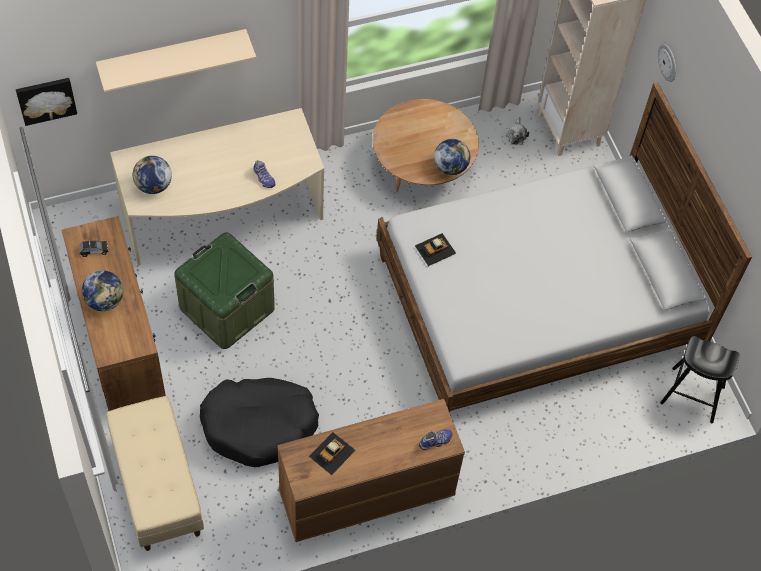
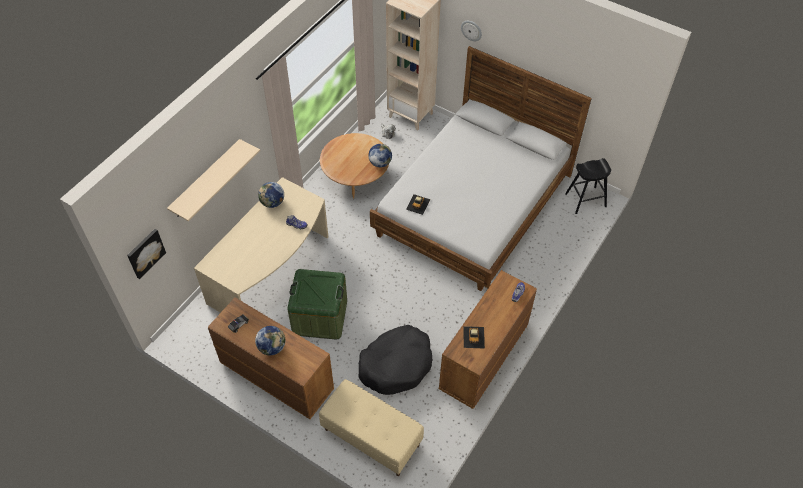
camera: 35 degrees left, 5 degrees down
(153, 186) = (237, 269): globe -> globe (272, 203)

